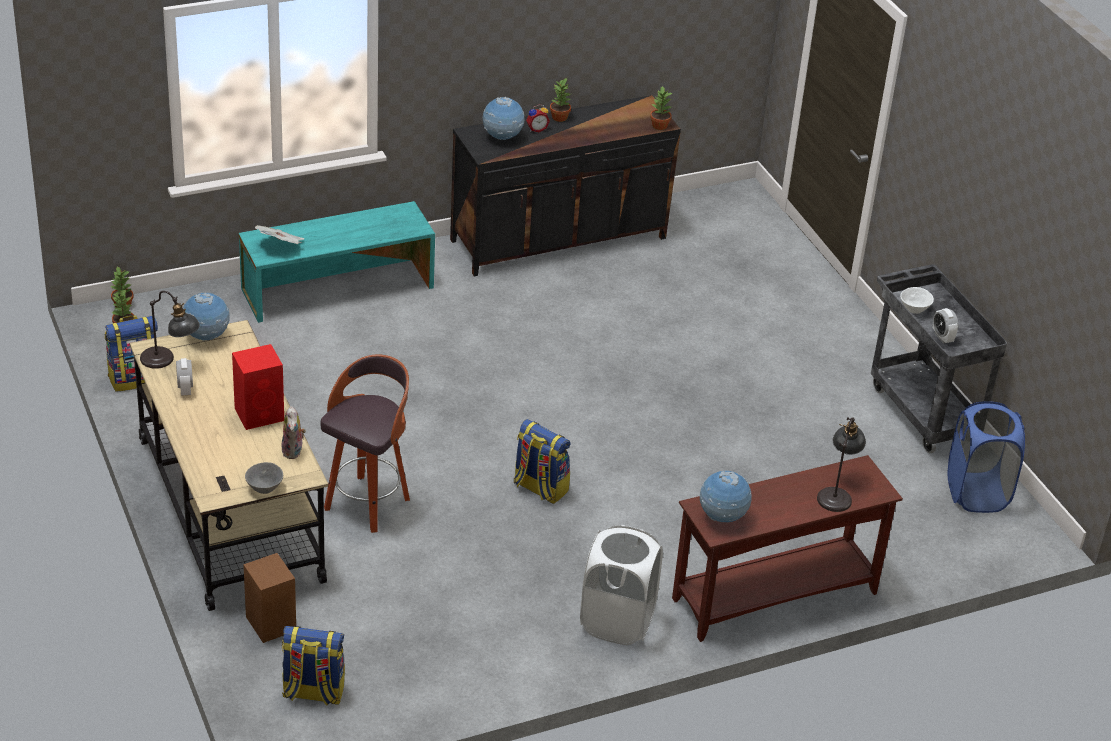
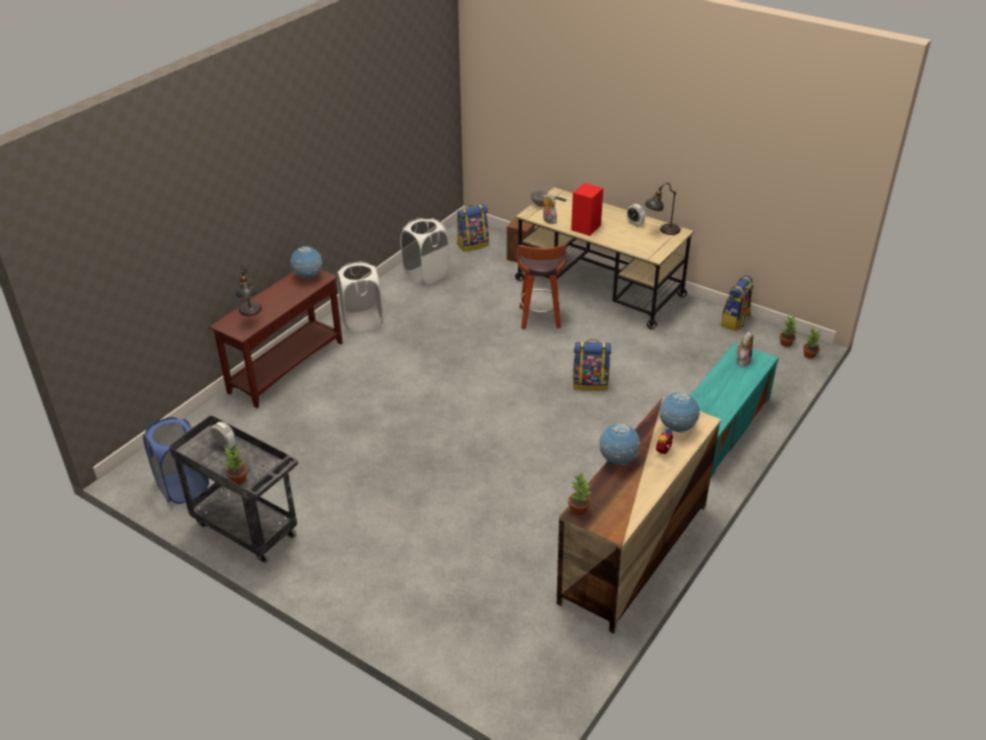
camera: 150 degrees right, 0 degrees up
(206, 337) = (664, 247): globe -> globe (618, 460)
(281, 245) = (742, 361): newspaper -> plush toy
(449, 664) = (426, 275): none -> white laundry basket
(539, 488) = (461, 365): backpack -> backpack (590, 383)
(560, 117) = (662, 473): potted plant -> potted plant (238, 479)
(561, 240) = (631, 553): black cabinet -> beige cabinet
(913, 309) = (258, 460): white bowl -> none

